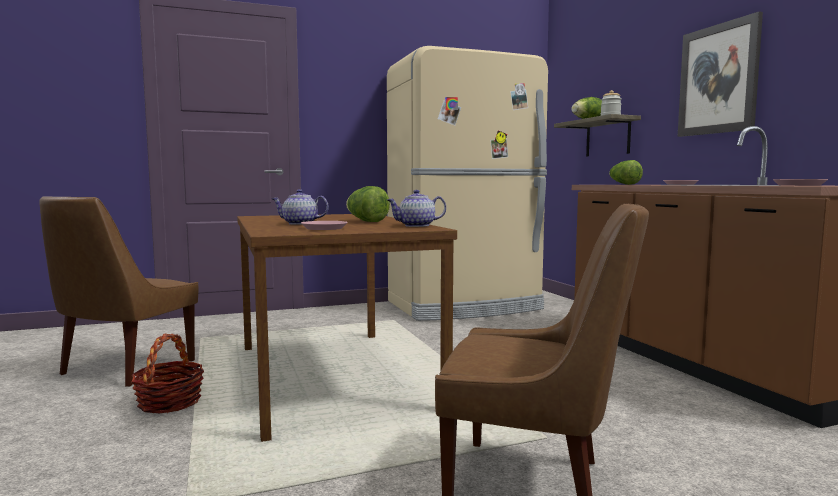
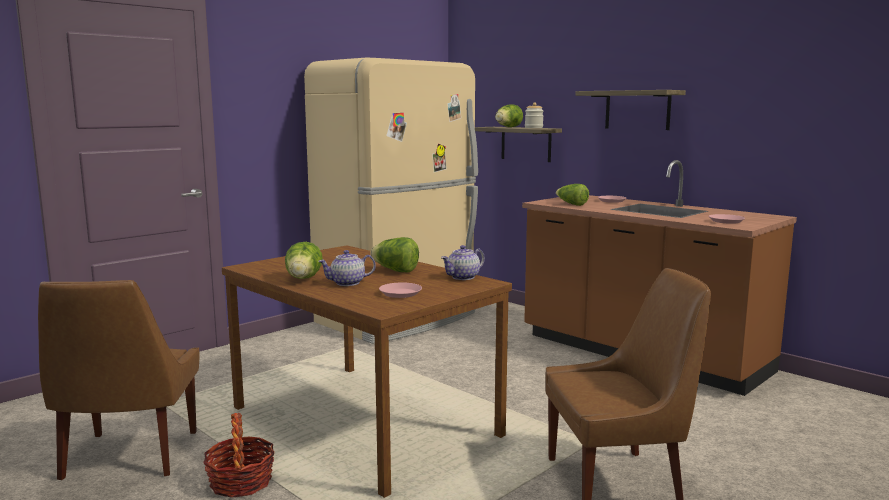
camera: 25 degrees left, 5 degrees up
(272, 221) = (303, 279): none -> lettuce
(718, 79) = (637, 110): picture -> shelf

